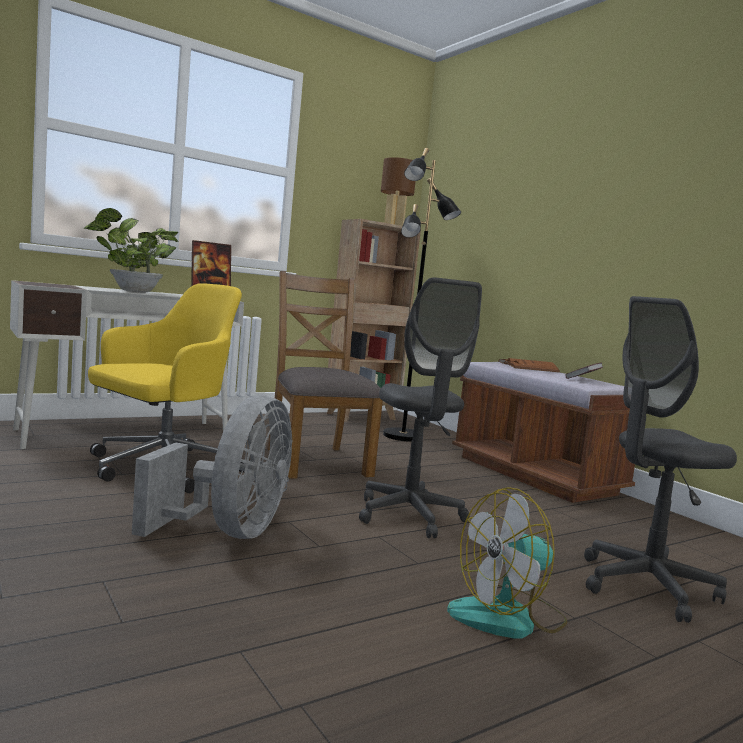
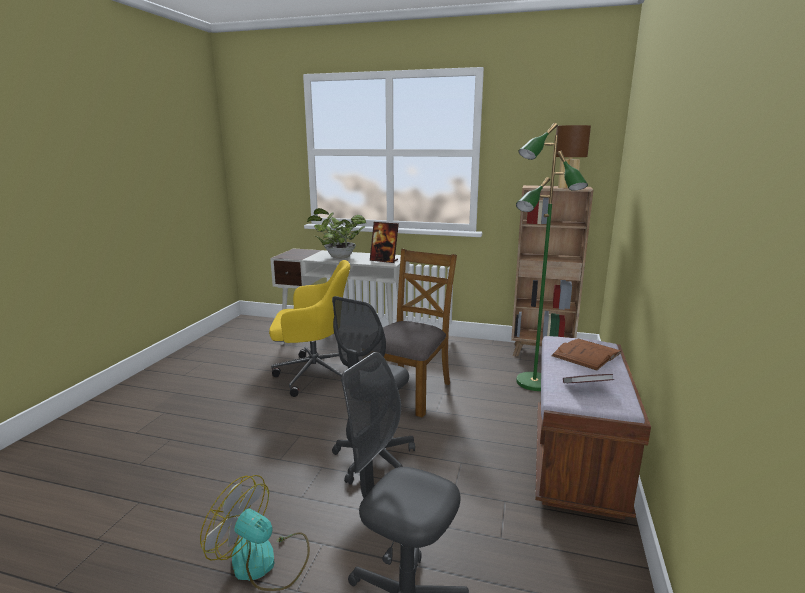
camera: 50 degrees right, 10 degrees up
(230, 532) = (260, 431): grey fan -> none
(403, 436) = (533, 383): black floor lamp -> green floor lamp

